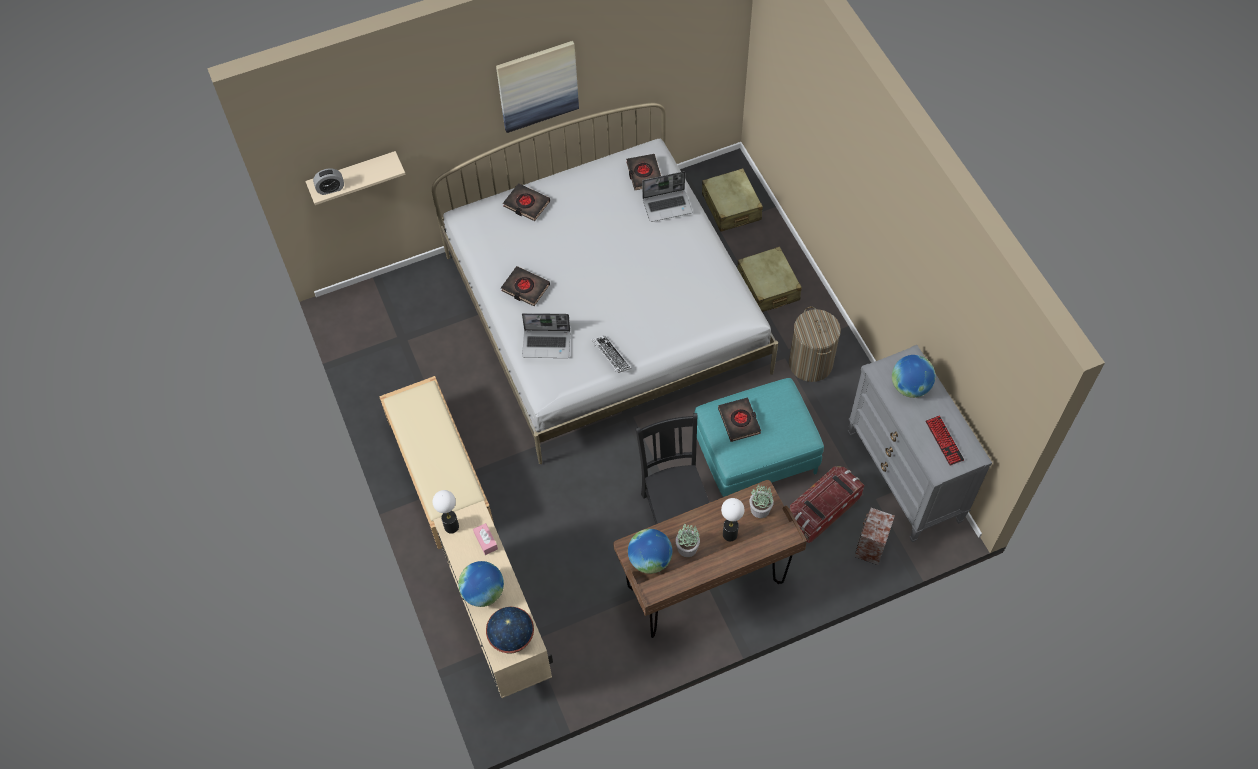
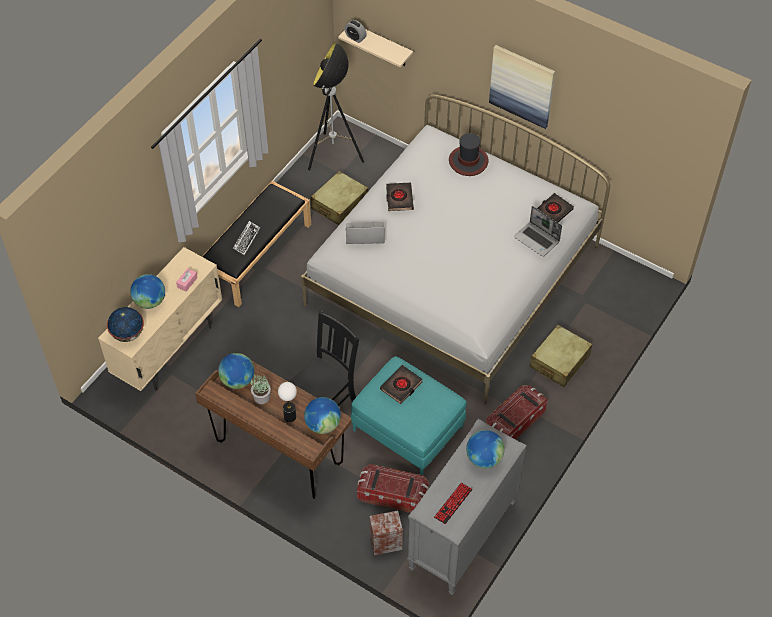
camera: 55 degrees right, 5 degrees down
(368, 330) = (334, 156): none -> floor lamp
(438, 472) = (257, 254): beige bench -> black bench
(451, 527) = (185, 258): table lamp -> none
(526, 204) = (468, 161): black book -> hat
(547, 344) = (364, 235): laptop -> laptop turned 120 degrees clockwise
(611, 356) = (383, 275): keyboard -> keyboard (246, 239)
(731, 207) = (611, 301): beige suitcase -> beige suitcase (339, 204)
(759, 509) = (323, 424): potted plant -> globe
(810, 363) = (514, 424): laundry basket -> storage box

